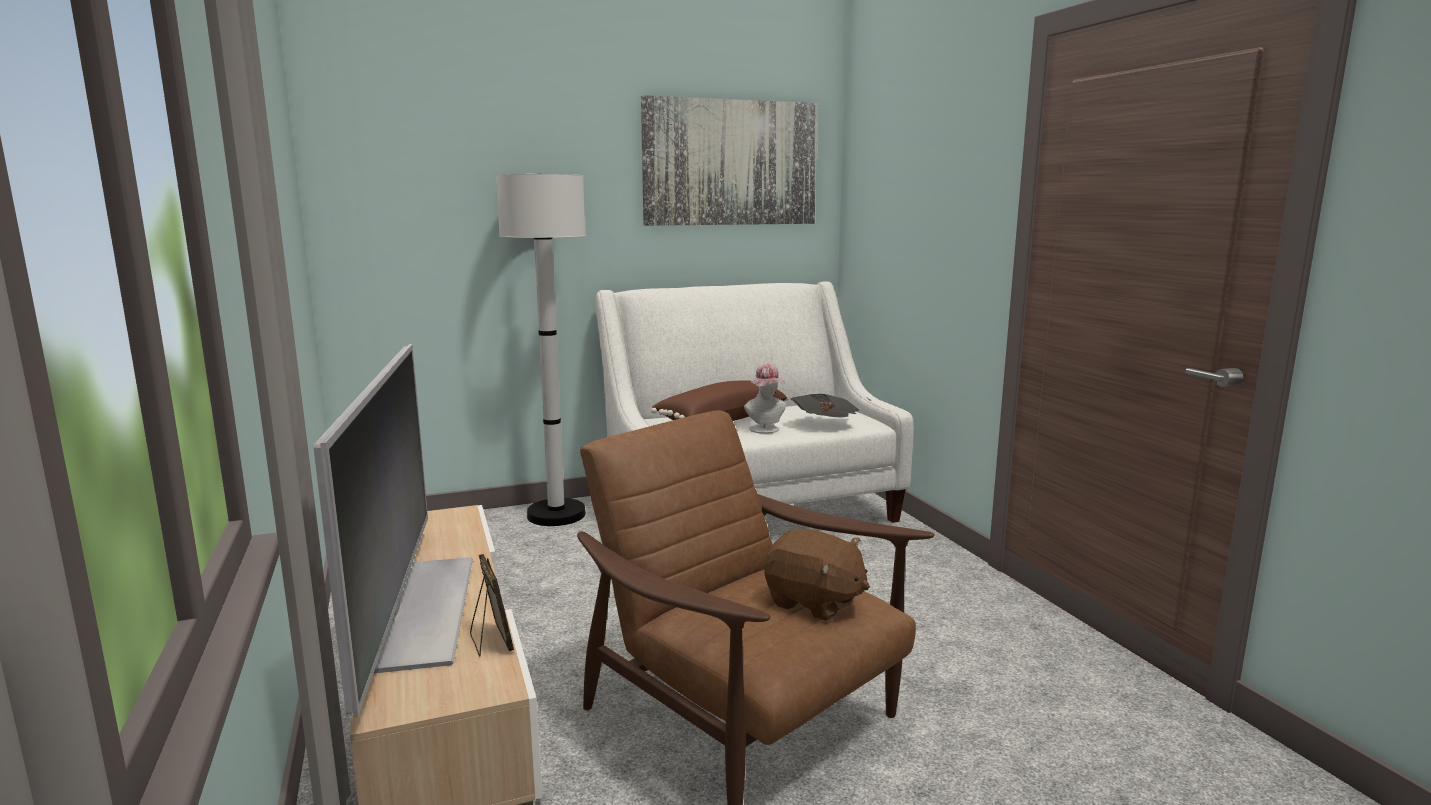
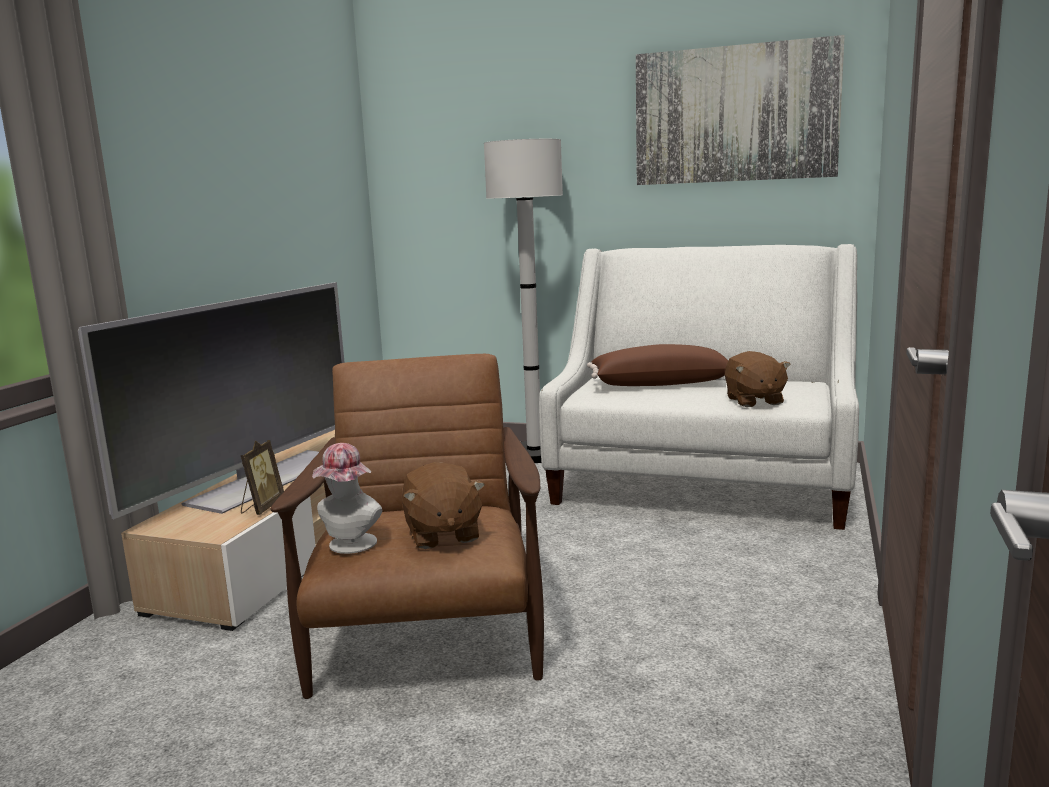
camera: 40 degrees right, 0 degrees up
(766, 430) = (681, 397): hat -> hat (350, 546)
(825, 424) = (754, 401): newspaper -> brown plush toy

